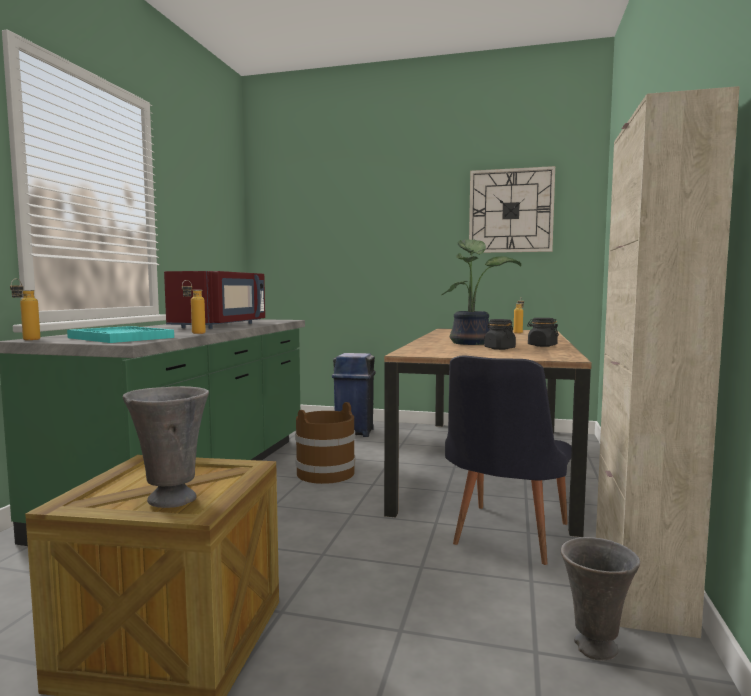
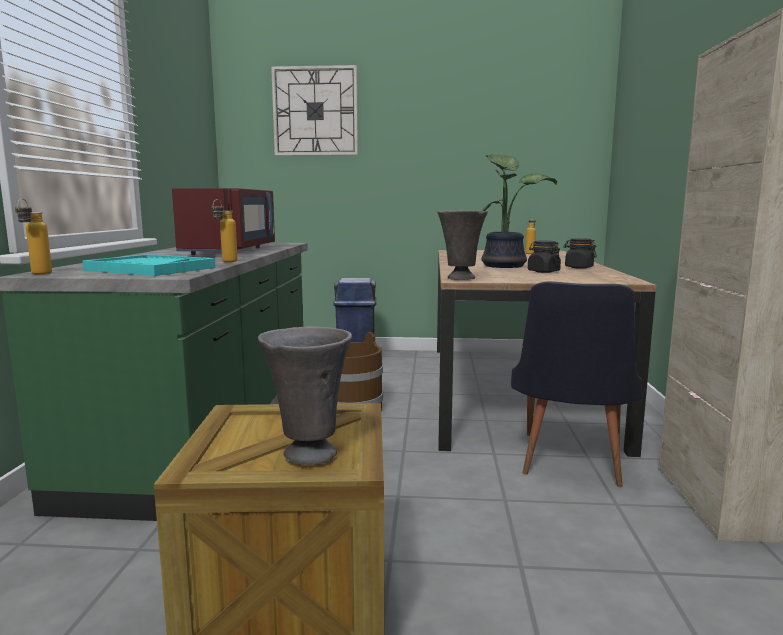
camera: 10 degrees left, 5 degrees up
(510, 211) = (517, 123): wall clock -> wall clock (315, 111)
(595, 648) = (708, 563): grey vase -> grey vase (460, 279)

